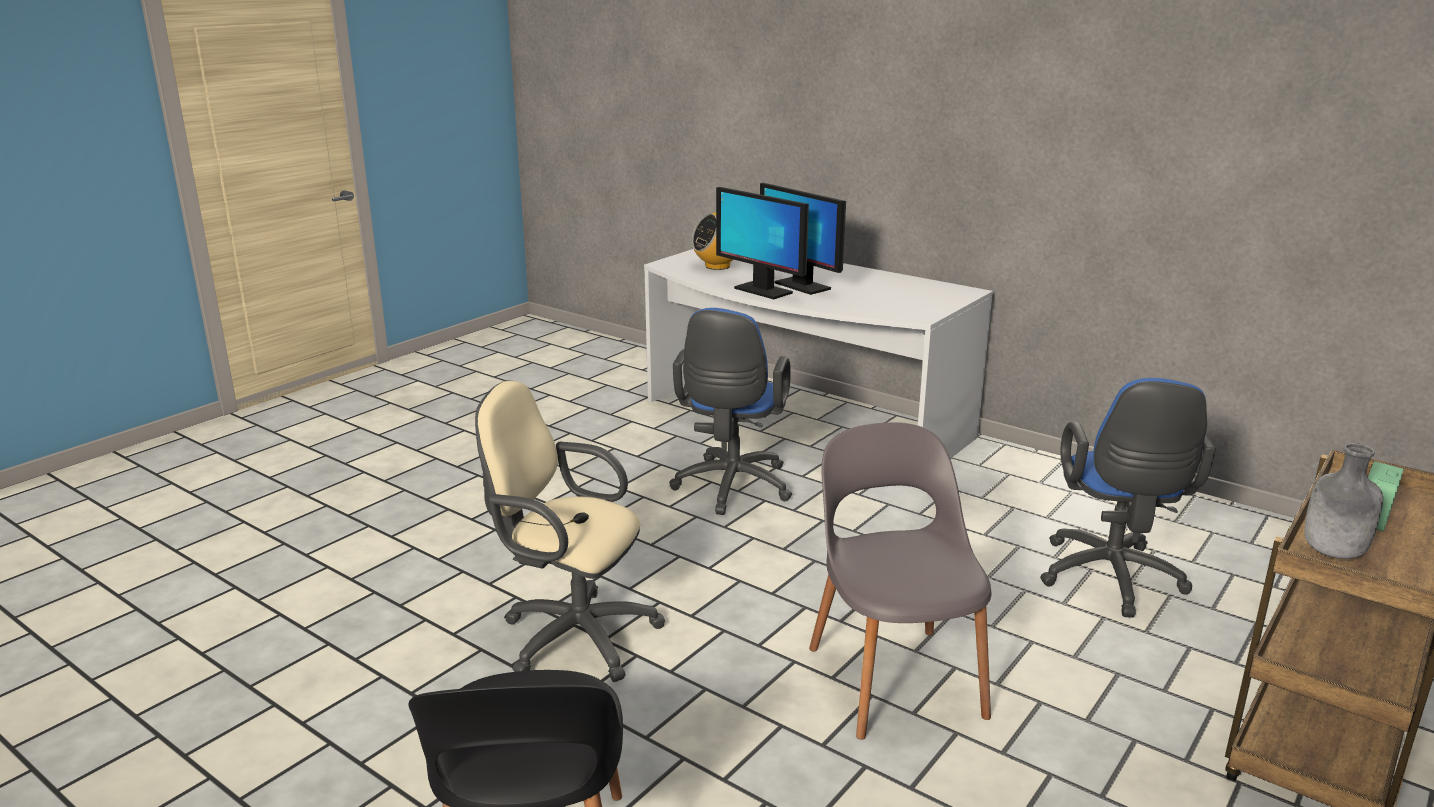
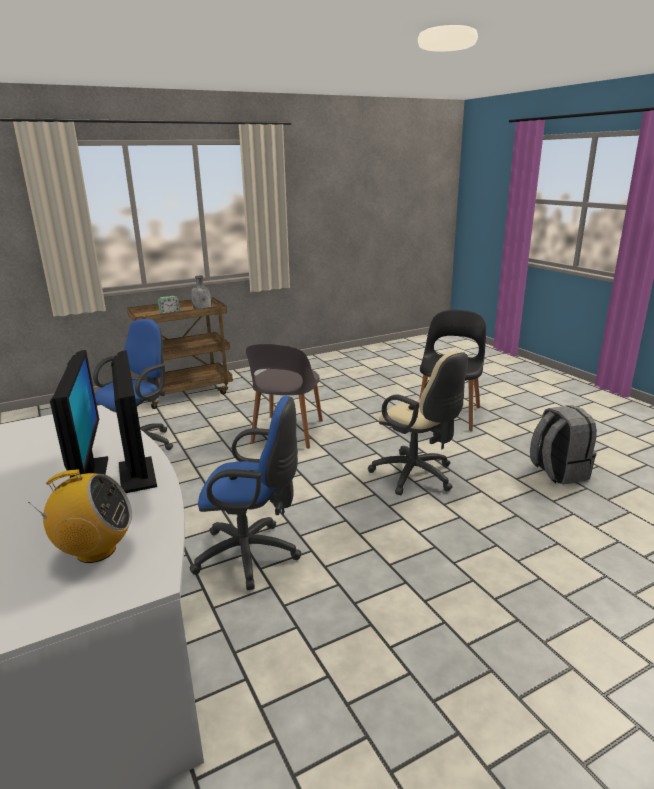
camera: 155 degrees left, 0 degrees up
(289, 713) = (557, 472): none -> grey backpack
(731, 489) = (252, 555): blue office chair -> blue office chair turned 60 degrees clockwise

